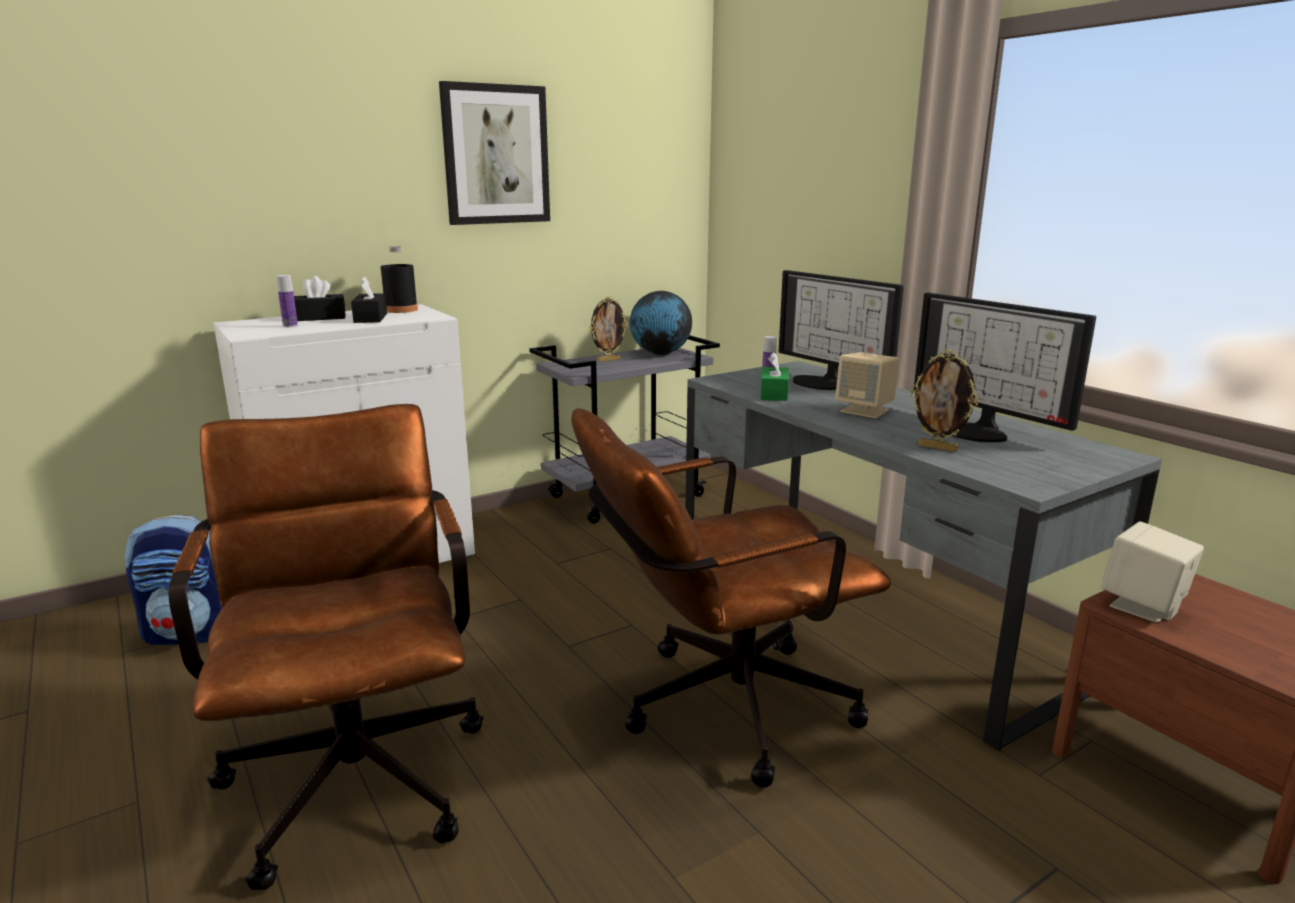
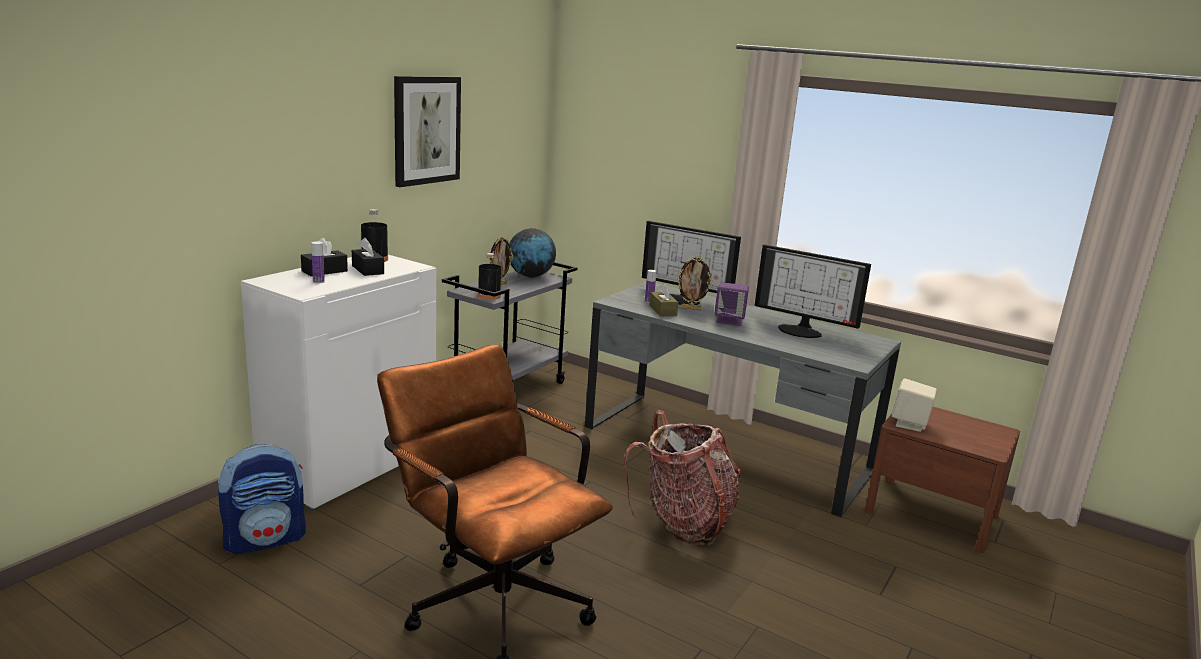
camera: 25 degrees left, 0 degrees up
(578, 370) = (489, 296): none -> black bottle
(719, 709) = (684, 523): brown office chair -> backpack
(774, 393) = (662, 311): green tissue box -> brown tissue box
(865, 411) = (729, 320): beige speaker -> purple speaker
(938, 448) = (792, 344): picture frame -> picture frame (691, 308)

